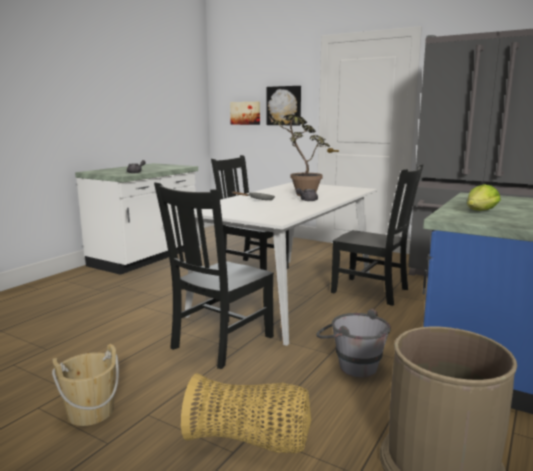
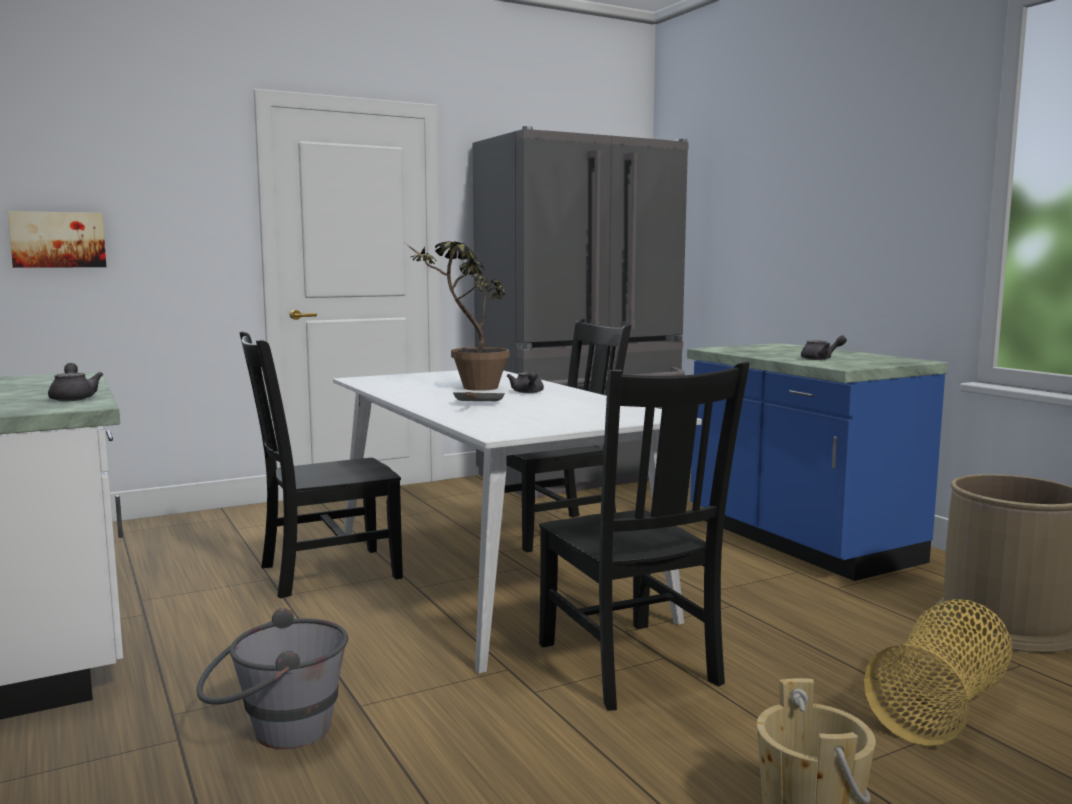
camera: 60 degrees left, 5 degrees down
(284, 106) = (173, 225): picture -> none
(350, 365) = (773, 603): grey bucket -> grey bucket (276, 732)
(480, 212) = (821, 359): lettuce -> grey teapot

